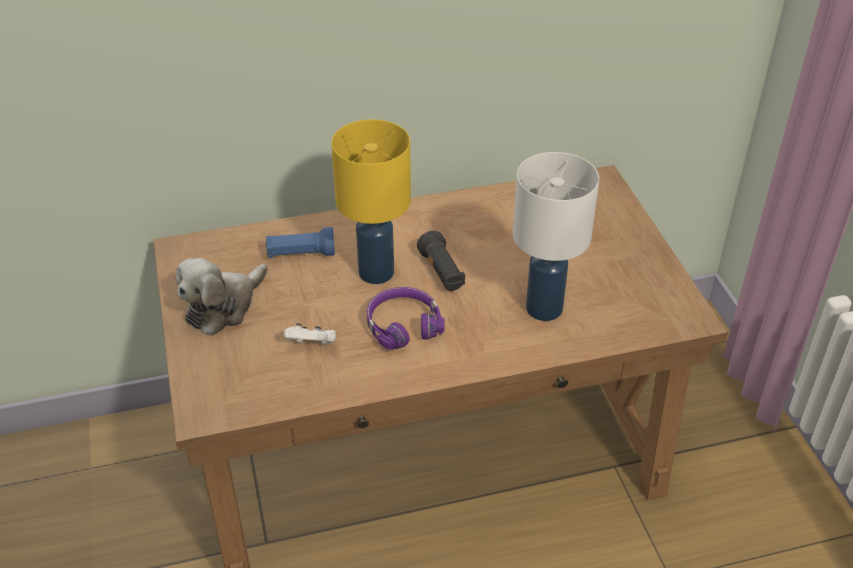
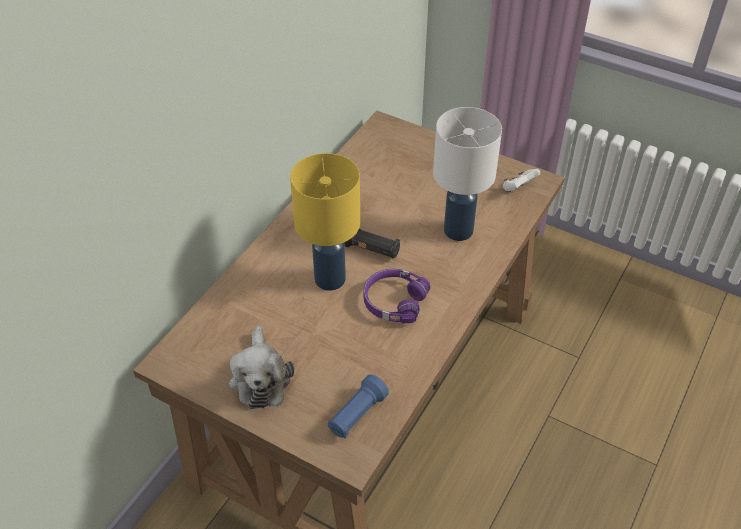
camera: 45 degrees left, 5 degrees up
(301, 254) = (262, 302): blue flashlight -> blue flashlight (357, 415)
(312, 345) = (357, 357): white game controller -> white game controller (518, 188)

